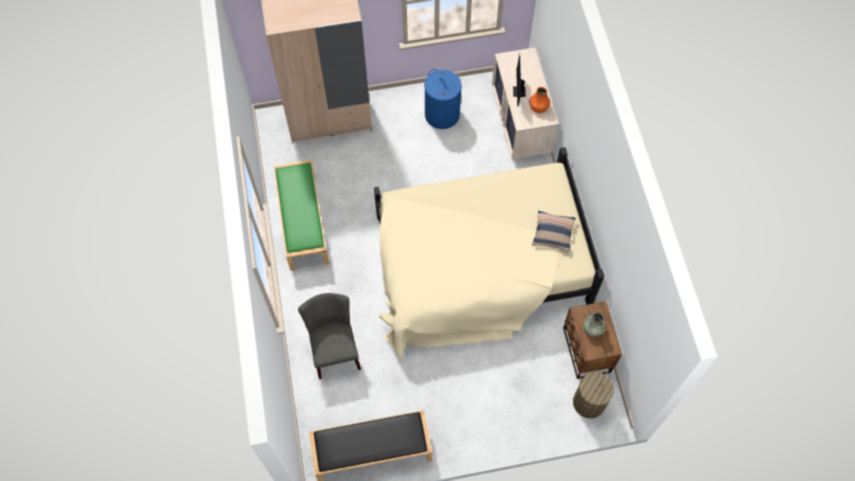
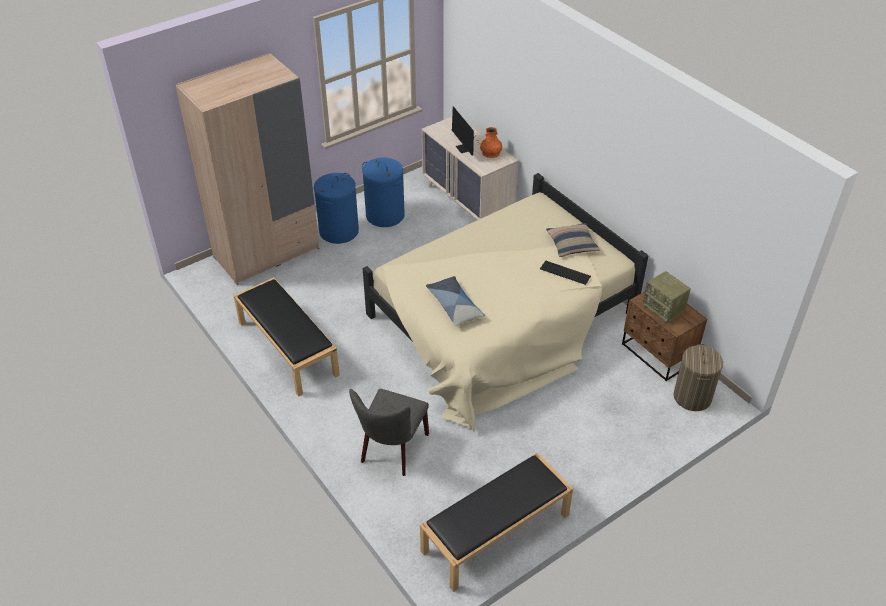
camera: 25 degrees left, 20 degrees down
(302, 221) = (287, 348): green bench -> black bench
(334, 349) = (392, 451): grey chair -> grey chair turned 120 degrees counterclockwise
(396, 118) = (339, 231): none -> blue laundry basket
(422, 259) = (454, 306): none -> pillow
(529, 262) = (565, 272): none -> keyboard
(593, 329) = (664, 308): grey vase -> radio

